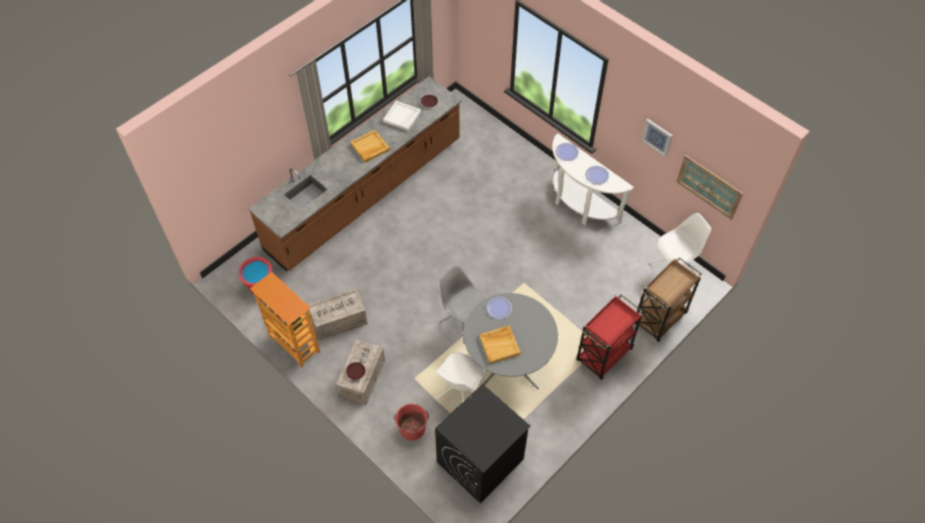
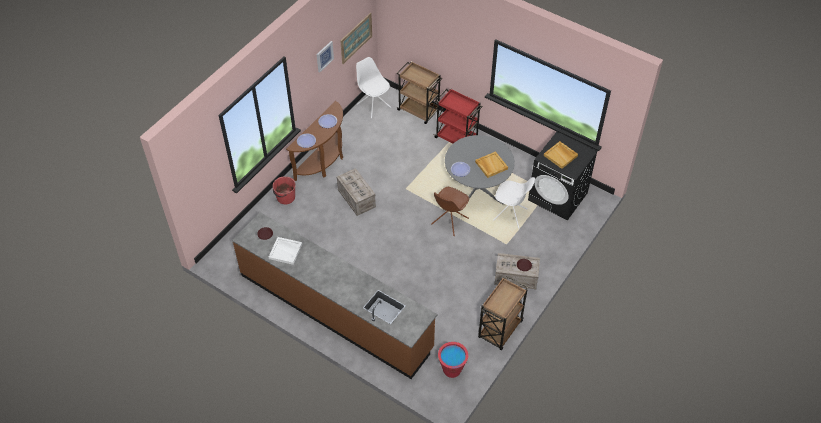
camera: 100 degrees left, 5 degrees down
(294, 345) = (500, 330): bookcase -> brown cart
(340, 320) = (468, 303): crate -> crate (356, 198)
(370, 147) = (325, 268): beige tray -> beige tray (560, 156)
(412, 428) = (546, 239): red bucket -> red bucket (285, 197)
(463, 321) = (449, 221): grey chair -> brown chair
(579, 205) = (323, 162): white console table -> brown console table

